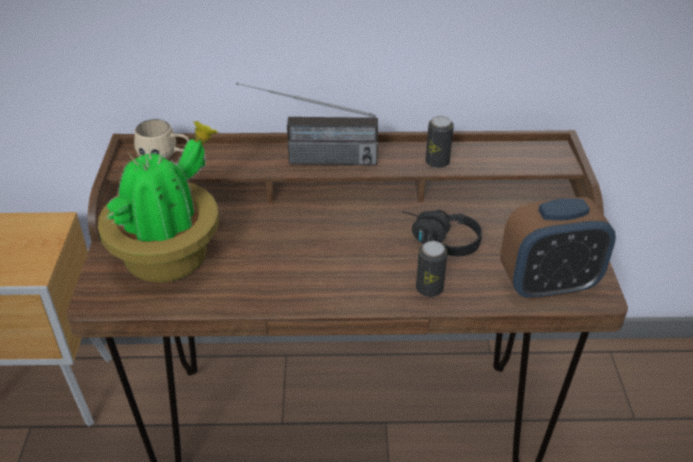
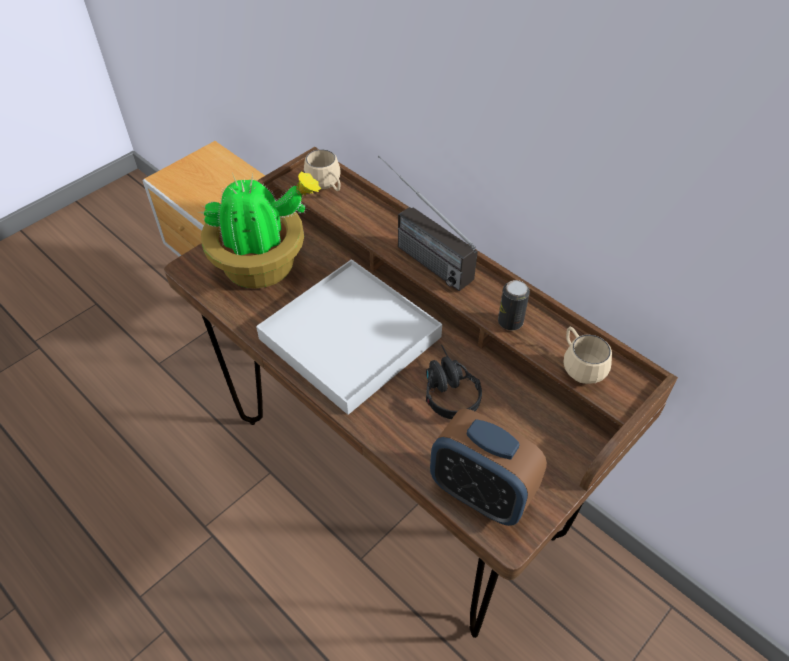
camera: 45 degrees right, 10 degrees up
(321, 257) = (349, 338): none -> white tray
(429, 288) = (388, 421): can -> none
(514, 160) = (579, 366): none -> beige mug

